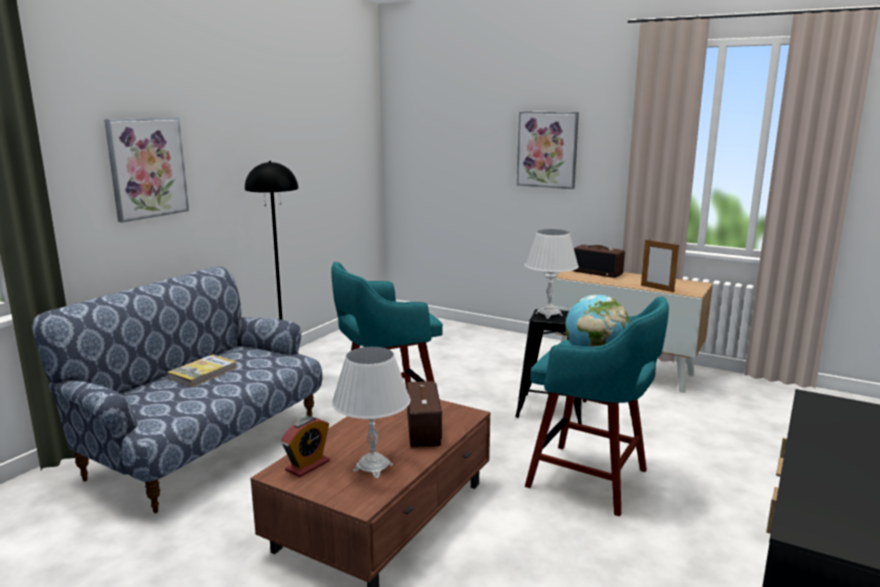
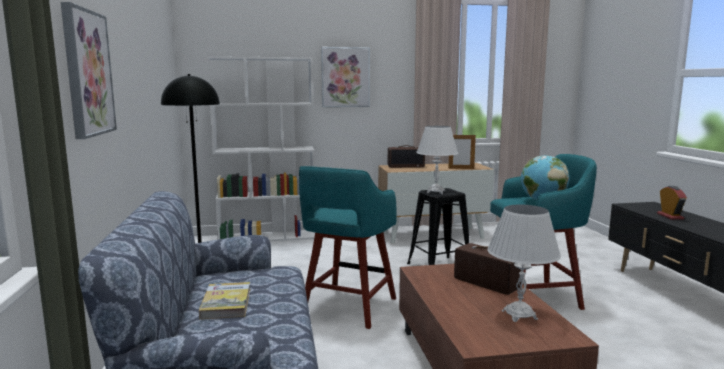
camera: 40 degrees left, 5 degrees down
(307, 466) = (479, 332): alarm clock -> alarm clock (670, 216)
(447, 326) = (268, 237): none -> white bookcase

